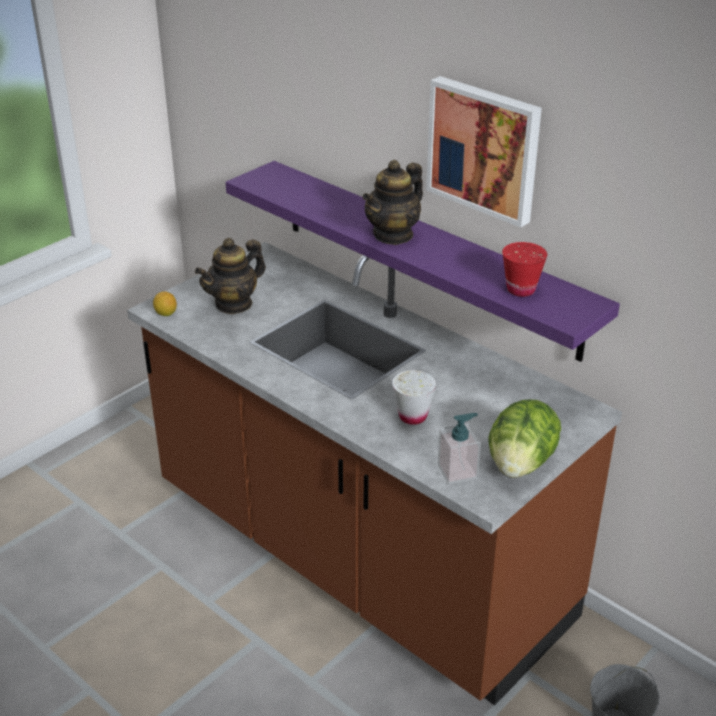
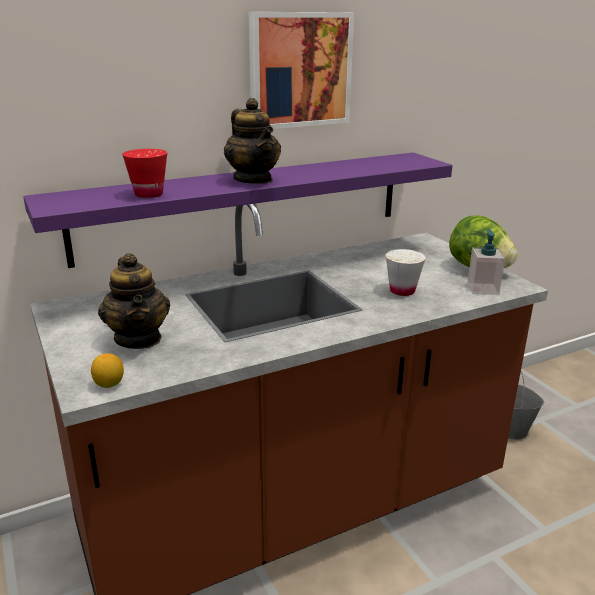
camera: 70 degrees left, 10 degrees down
(521, 289) = (380, 165): red cup -> red cup (148, 194)

